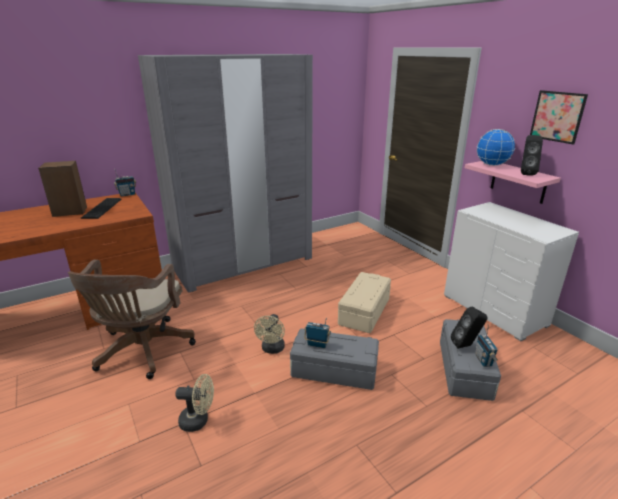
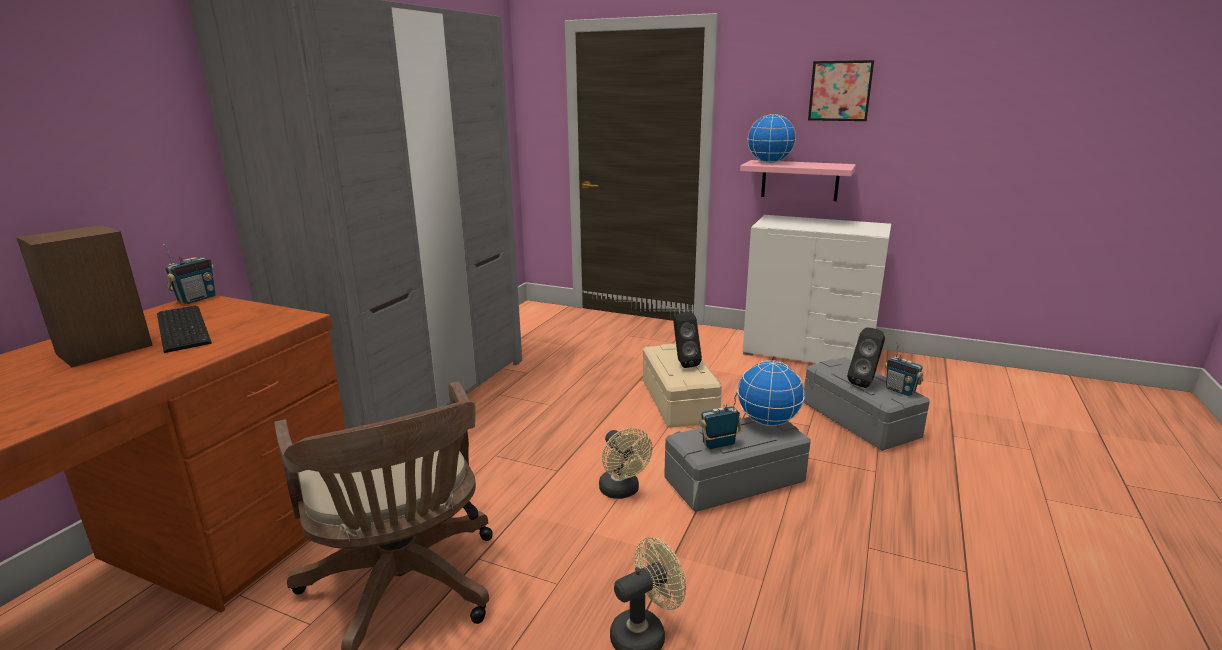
camera: 35 degrees left, 5 degrees down
(363, 343) = (767, 421): none -> globe
(526, 174) = (820, 165): black speaker -> black speaker (683, 363)

